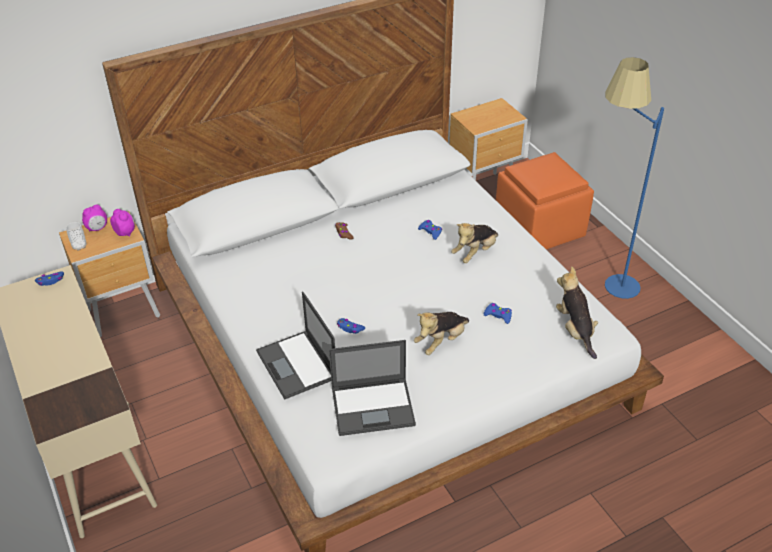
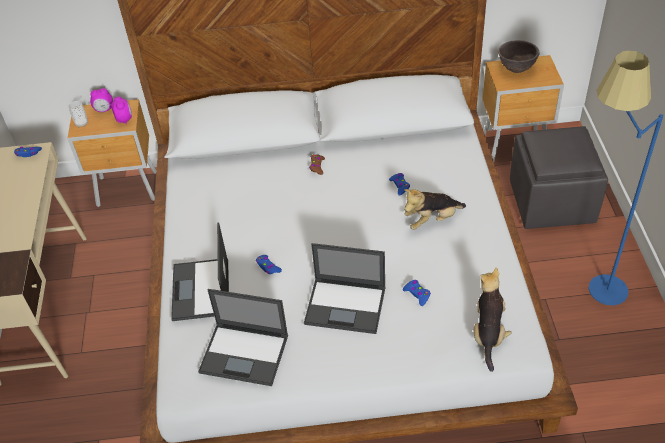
camera: 25 degrees right, 5 degrees up
(441, 341) = (346, 306): plush toy -> laptop
(480, 114) = (516, 69): none -> brown bowl
(538, 228) = (550, 201): orange ottoman -> grey ottoman

